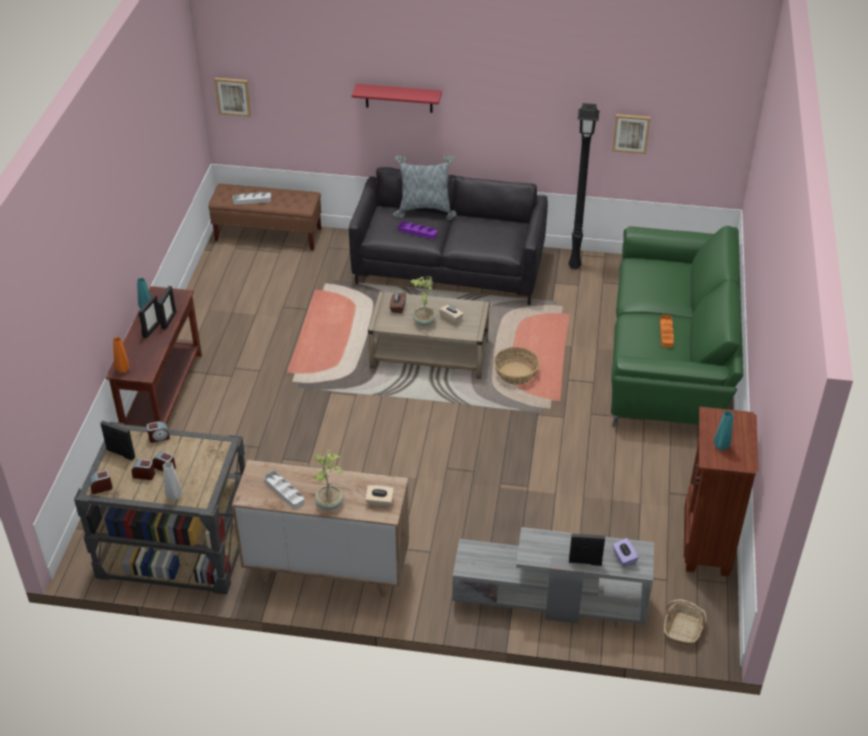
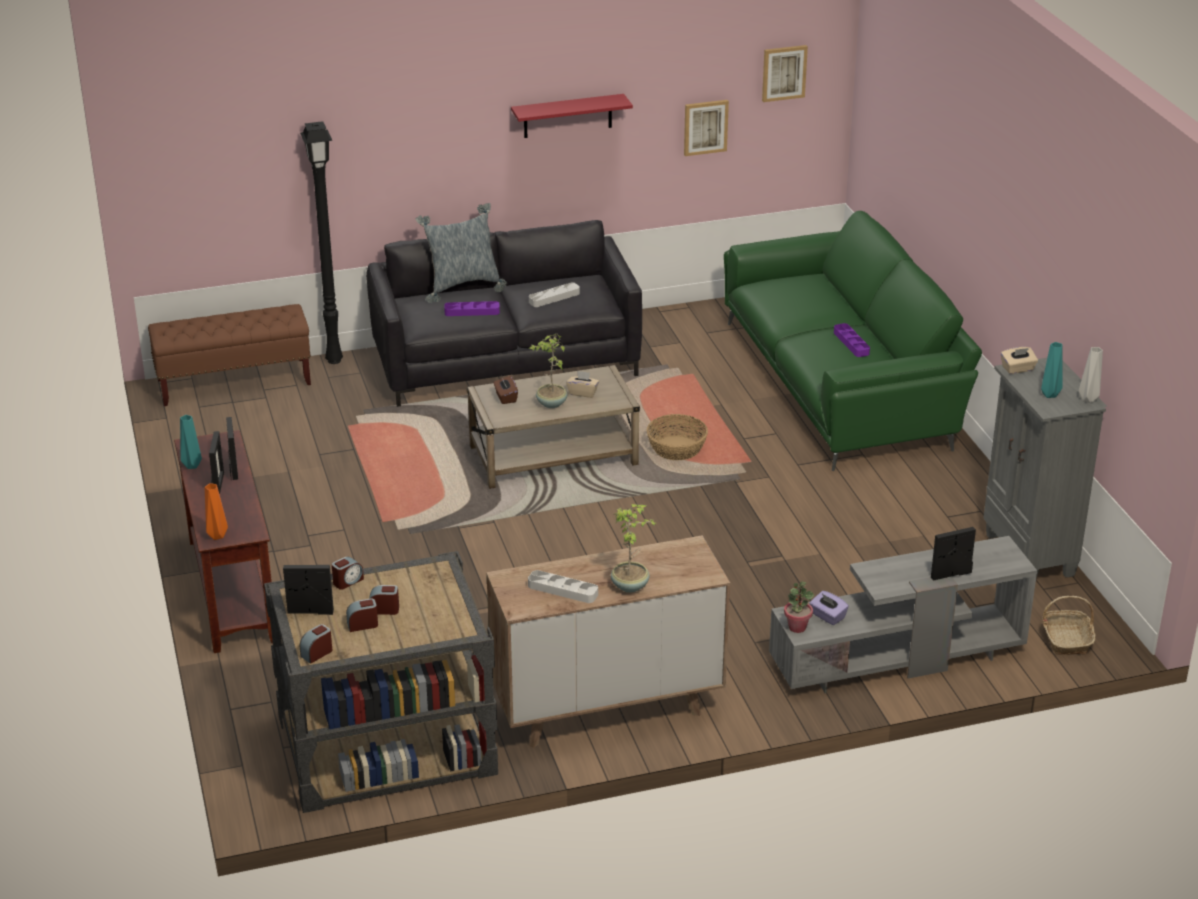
camera: 25 degrees left, 10 degrees down
(174, 496) = (423, 634): grey vase -> grey vase (1088, 399)
(233, 96) = (168, 185): picture -> picture (784, 72)
(252, 200) = (214, 331): grey tray -> grey tray (554, 298)
(379, 502) = (690, 567): beige tissue box -> beige tissue box (1018, 369)
(399, 98) = (403, 139): red shelf -> red shelf (567, 116)
(465, 560) = (797, 627): none -> potted plant
(575, 265) = (660, 324): black floor lamp -> black floor lamp (335, 360)
(624, 558) = (989, 559): purple tissue box -> purple tissue box (827, 616)
(666, 333) = (851, 343): orange tray -> purple tray
(705, 547) = (1027, 556): brown cabinet -> grey cabinet

